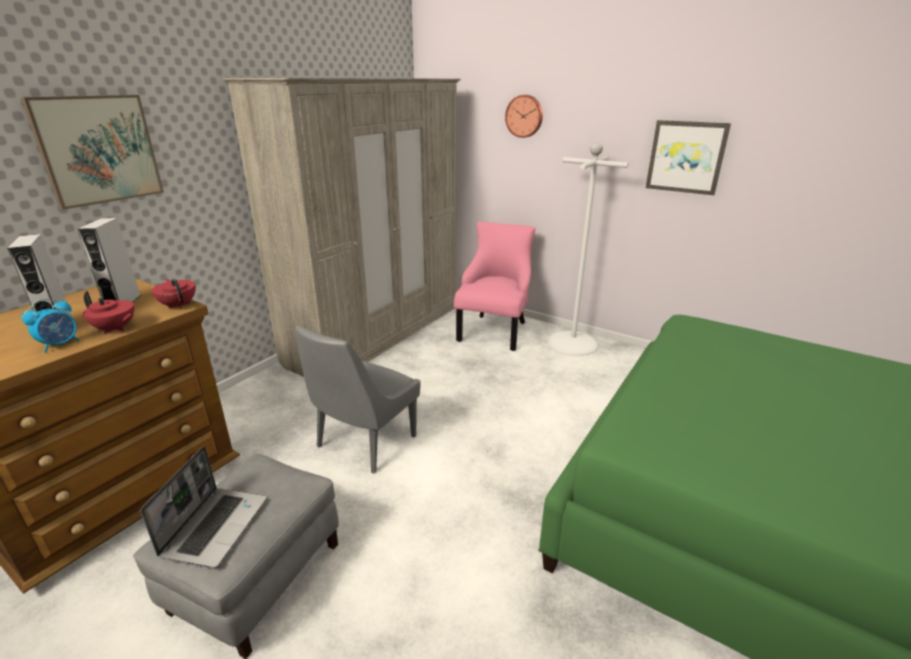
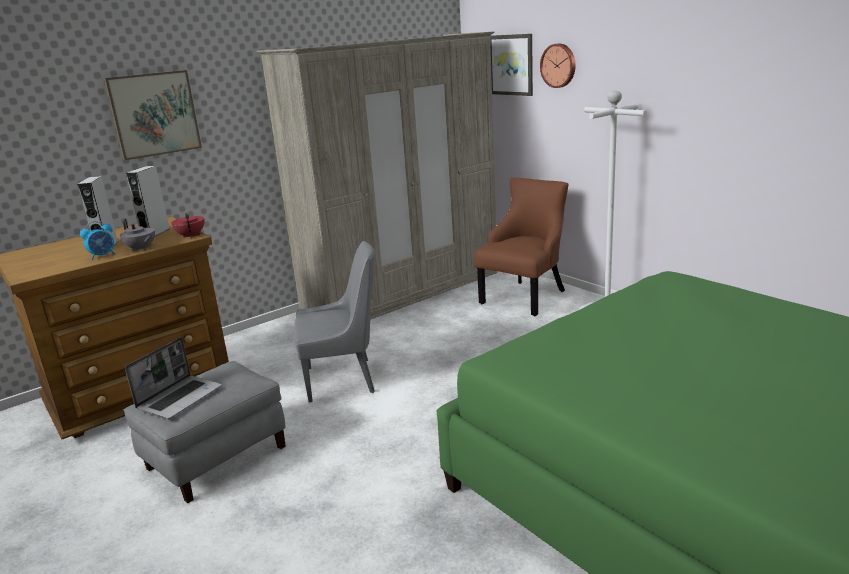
camera: 20 degrees right, 5 degrees down
(115, 329) = (141, 249): red teapot -> grey teapot
(364, 443) = (343, 379): grey chair -> grey chair turned 150 degrees counterclockwise
(494, 333) = (524, 298): pink chair -> brown chair
(686, 157) = (715, 102): picture -> picture (511, 65)

